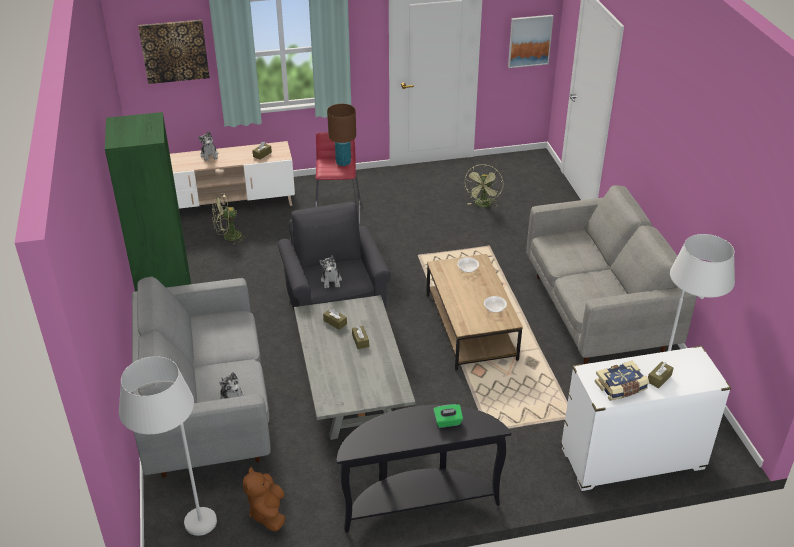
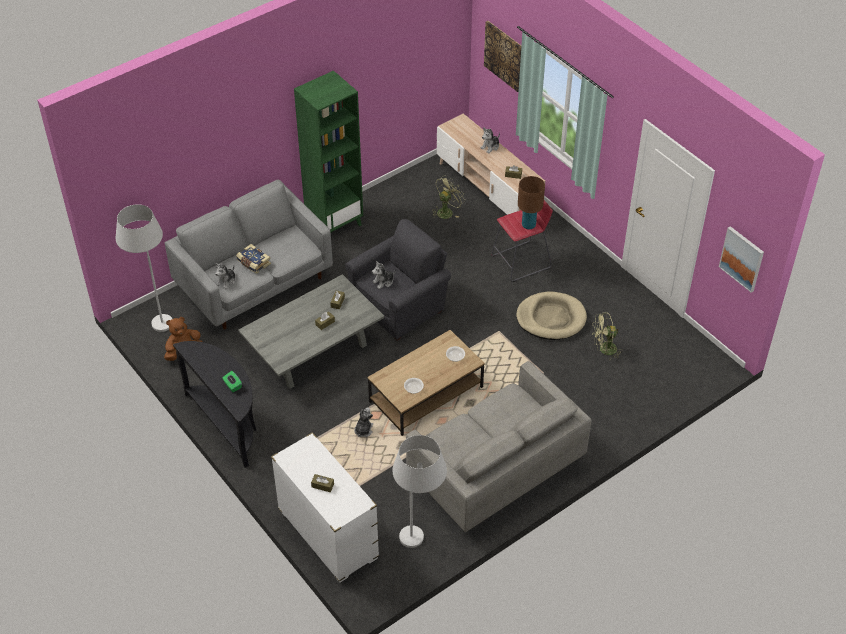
camera: 65 degrees right, 10 degrees up
(228, 237) = (447, 211): green fan -> green fan turned 90 degrees clockwise
(424, 221) = (551, 318): none -> beige dog bed
(494, 386) = (363, 430): none -> plush toy
(621, 387) = (301, 465): book -> book (253, 263)

